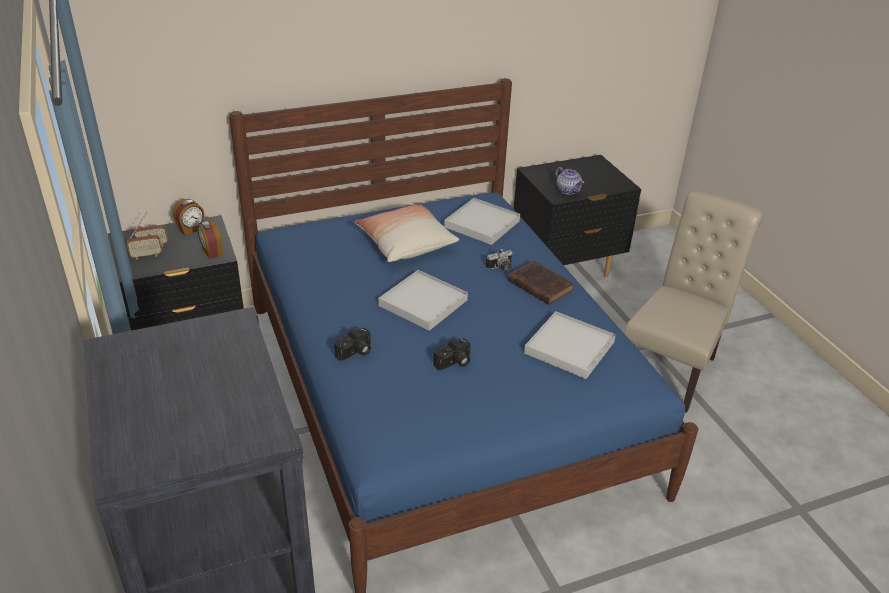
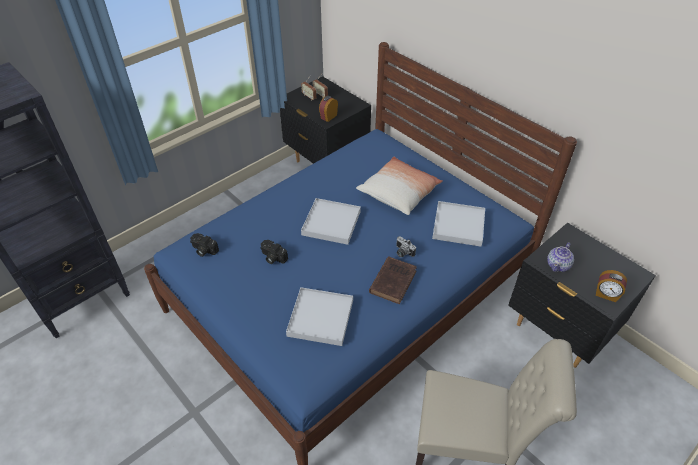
camera: 70 degrees right, 10 degrees up
(191, 229) = (346, 101): alarm clock -> alarm clock (606, 294)
(355, 352) = (262, 208): camera -> camera (203, 250)

